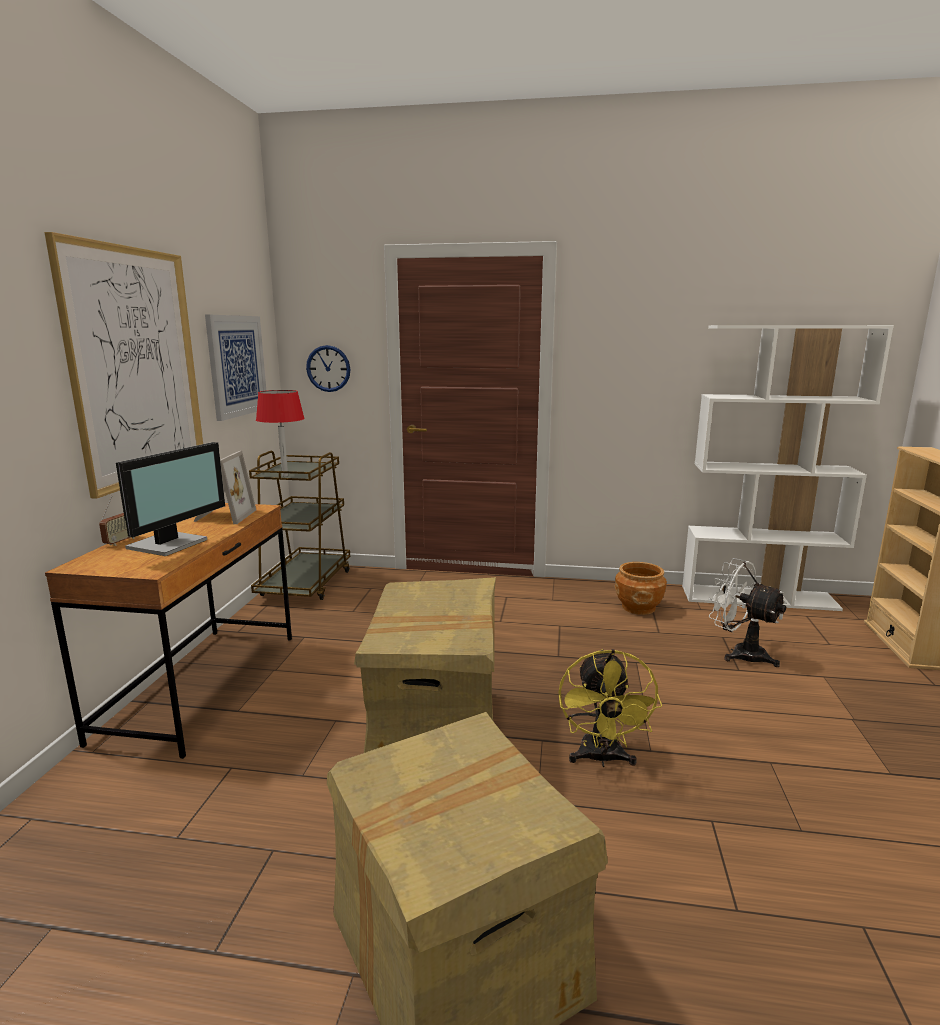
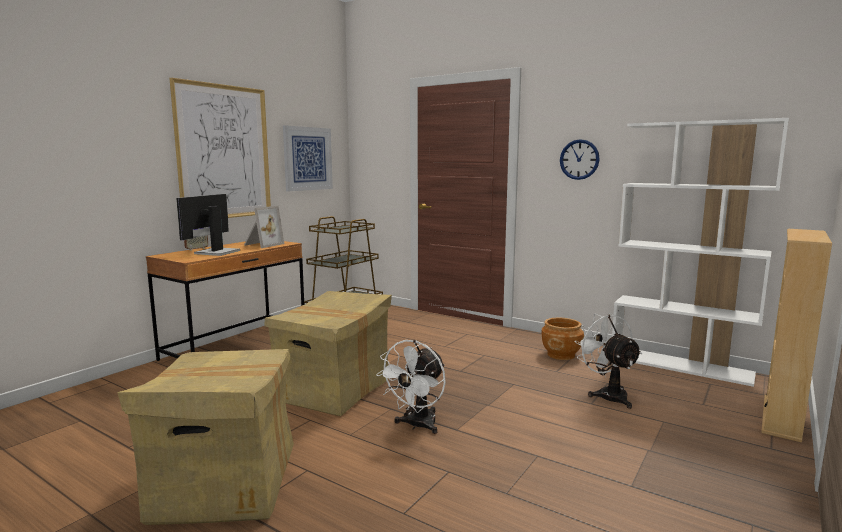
camera: 25 degrees right, 5 degrees down
(170, 544) = (215, 252): monitor -> monitor turned 150 degrees clockwise
(285, 475) = (329, 231): red table lamp -> none
(328, 368) = (375, 163): wall clock -> wall clock (579, 159)
(601, 759) = (417, 426): yellow fan -> white fan

